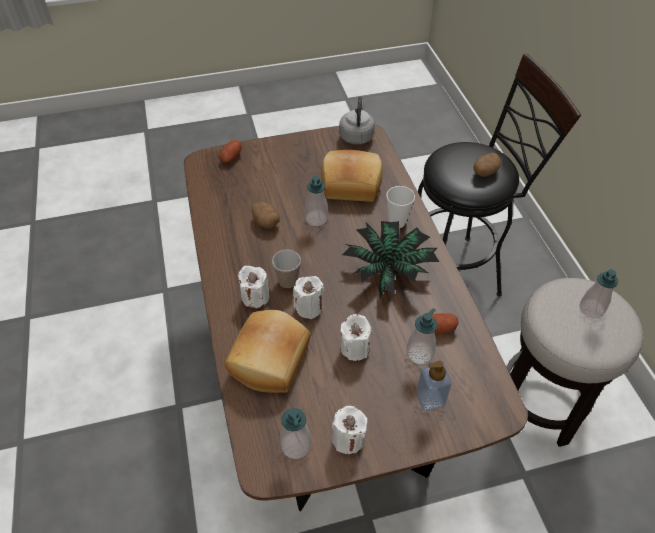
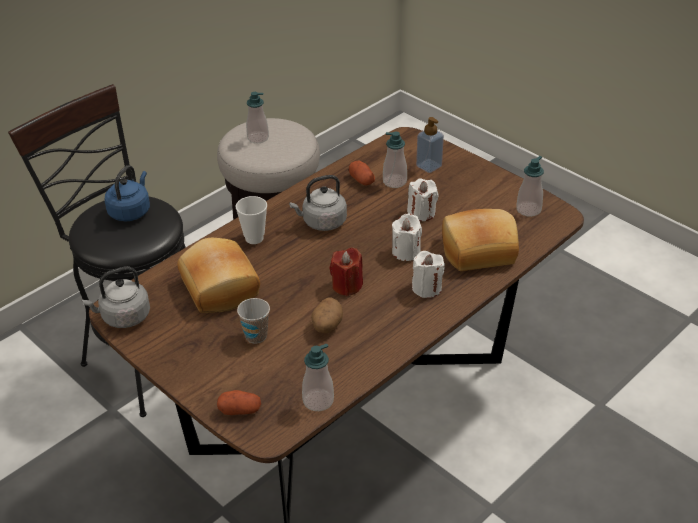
camera: 120 degrees left, 10 degrees down
(288, 281) = (389, 276): cup -> cup (256, 336)
(298, 251) = (347, 286): none -> red candle
(316, 218) = (292, 292): soap dispenser -> soap dispenser (318, 401)
(348, 439) = (497, 189): white candle -> none
(390, 271) = (322, 222): potted plant -> grey kettle
(484, 172) = (131, 211): potato -> blue kettle

